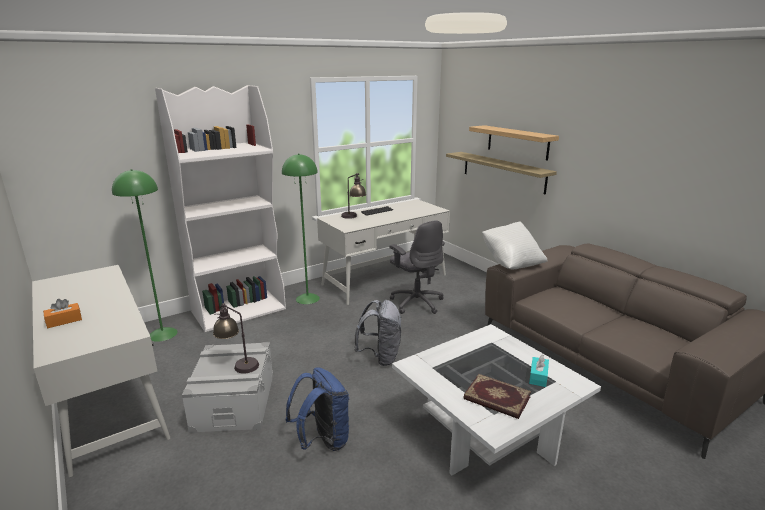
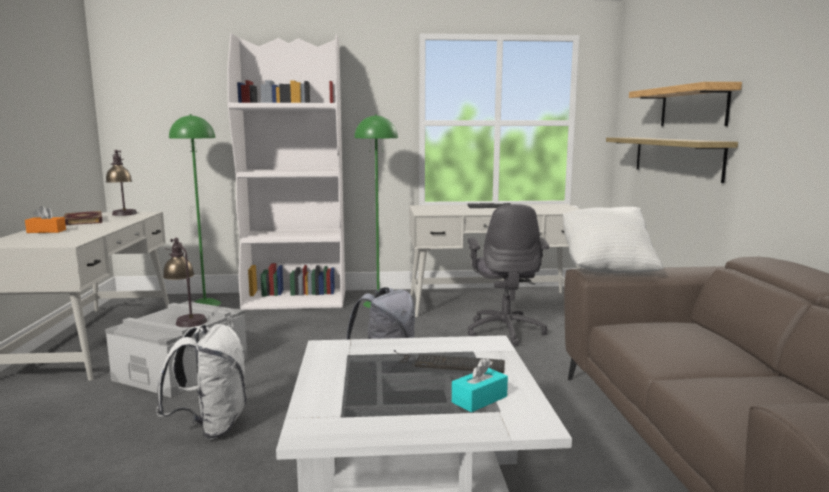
camera: 30 degrees right, 10 degrees down
(322, 440) = (211, 426): blue backpack -> white backpack
(353, 217) = (451, 208): table lamp -> table lamp (123, 215)
(492, 355) = (448, 363): none -> keyboard
(496, 399) = (374, 403): book -> book (82, 221)

